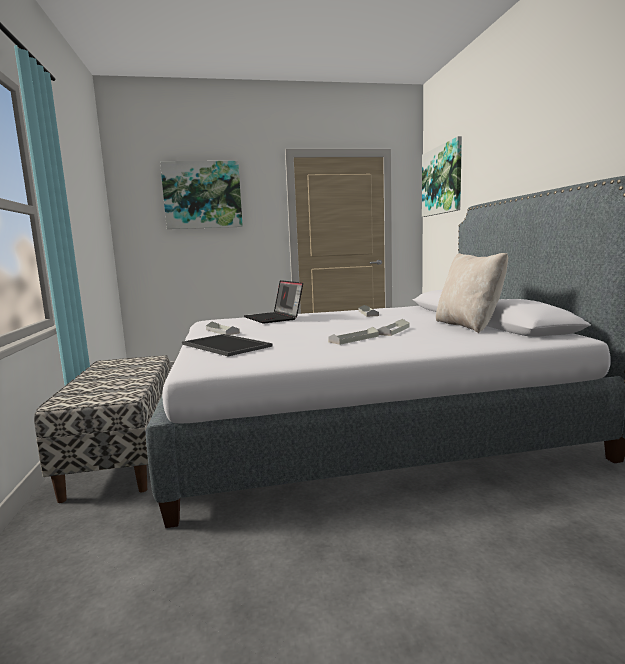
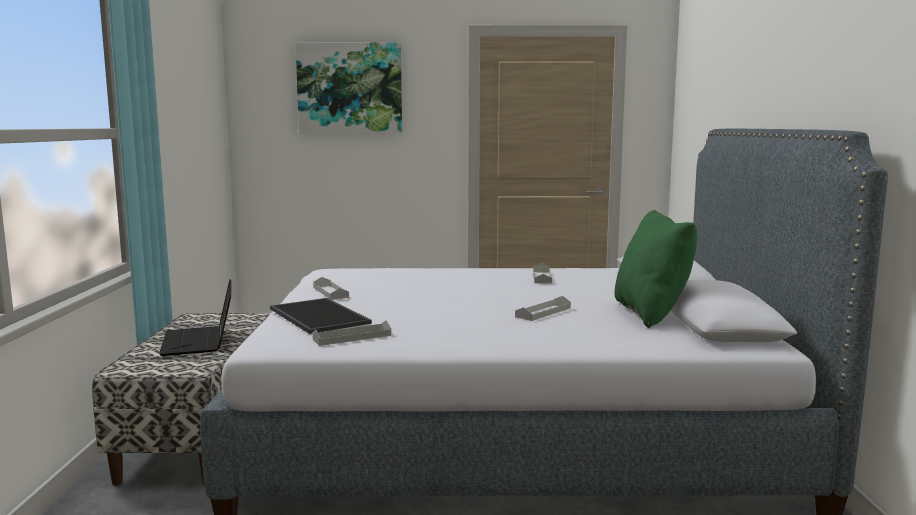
camera: 10 degrees right, 0 degrees up
(274, 318) = (409, 276): laptop -> laptop (200, 342)
(354, 339) = (480, 322): grey tray -> grey tray (352, 337)
(442, 180) = (695, 78): picture -> none
(468, 326) = (651, 314): beige pillow -> green pillow

